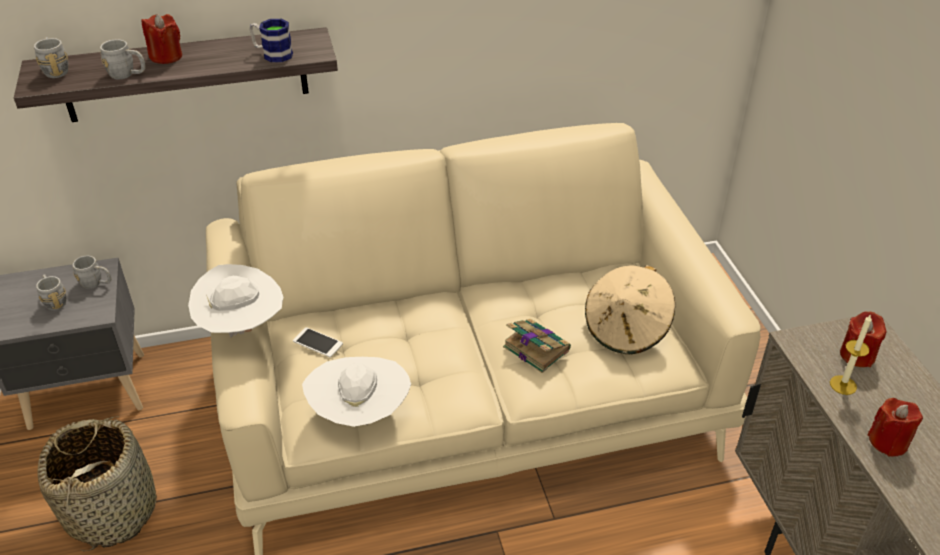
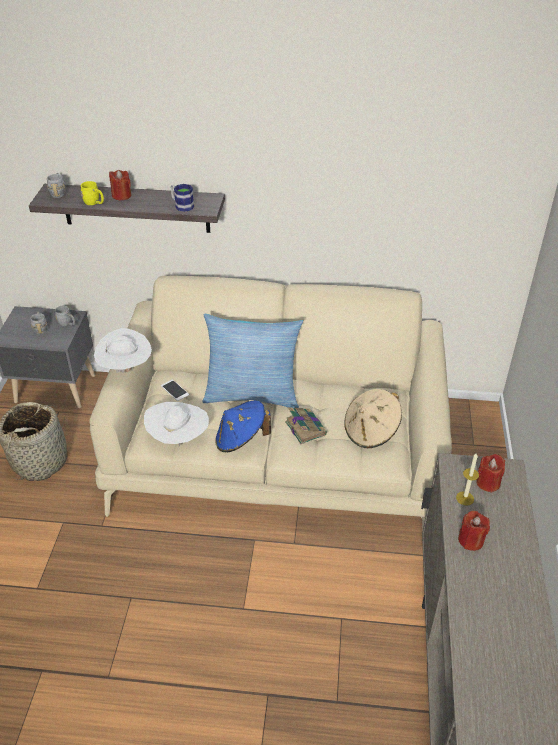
camera: 20 degrees right, 0 degrees up
(127, 75) = (94, 203): grey mug -> yellow mug
(434, 320) = (252, 395): none -> pillow
(453, 390) = (241, 440): none -> blue hat

